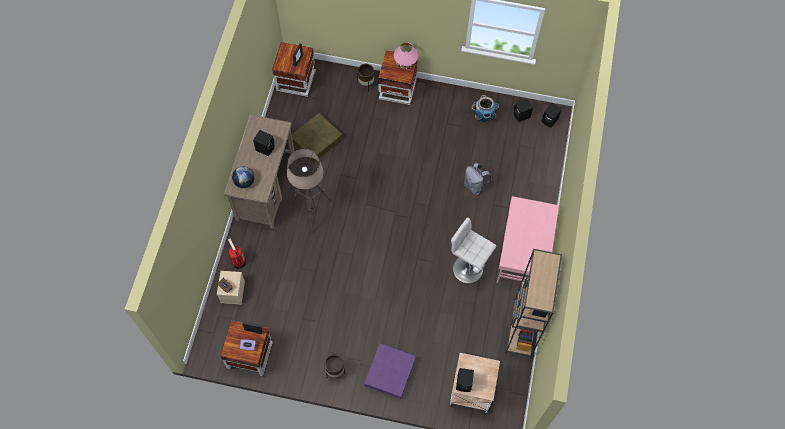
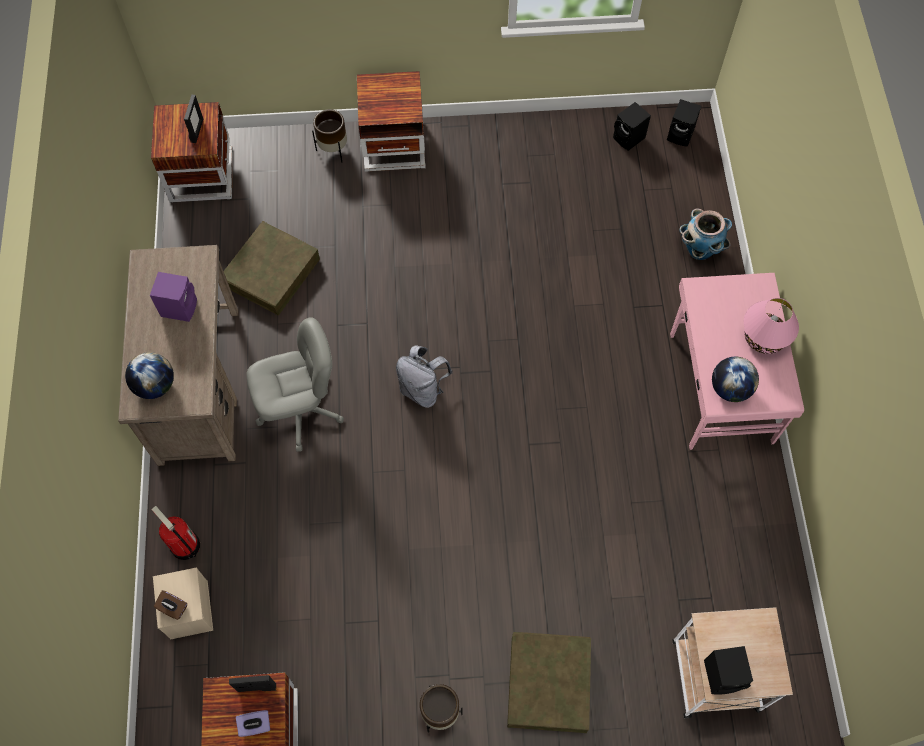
camera: 15 degrees left, 0 degrees up
(265, 148) = (180, 306): black speaker -> purple speaker
(311, 212) = (301, 410): floor lamp -> grey office chair
(390, 372) = (548, 684): purple storage box -> brown storage box
(405, 63) = (400, 88): pink table lamp -> pink table lamp (763, 338)
(467, 268) = (628, 438): white stool -> none
(474, 186) = (589, 282): grey backpack -> grey backpack (423, 389)
(483, 116) = (562, 156): planter -> planter (699, 250)
(515, 255) = (730, 388): none -> globe
(522, 329) = (767, 525): bookcase -> none

